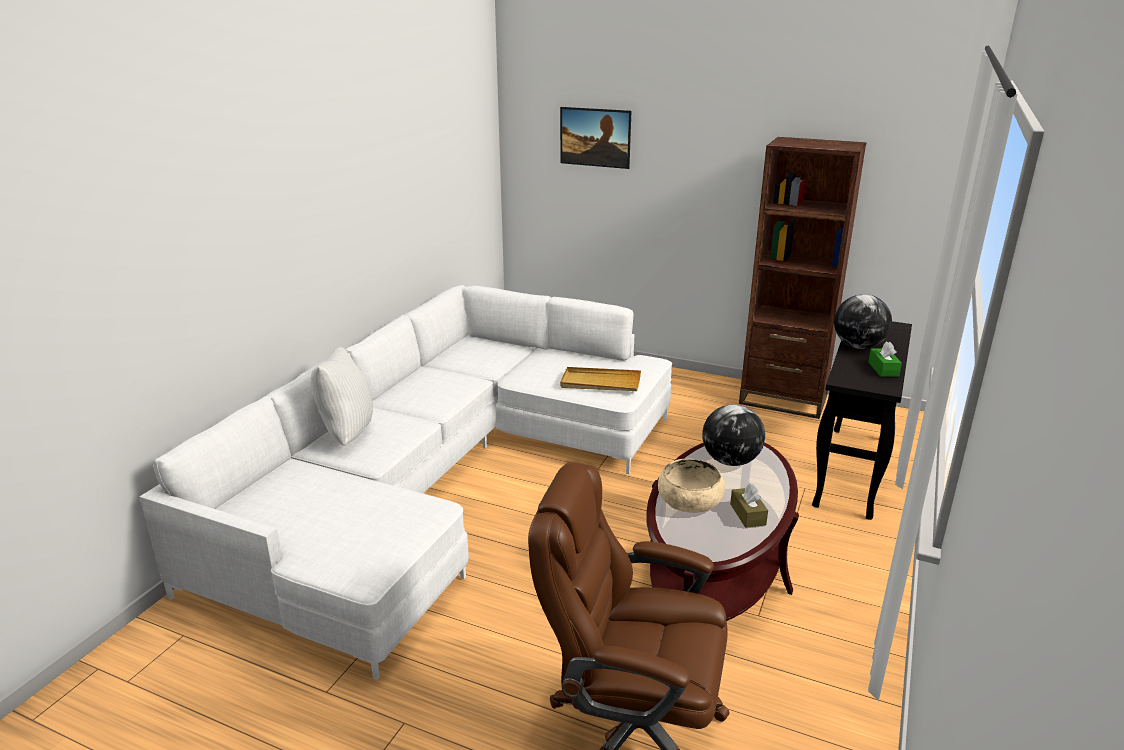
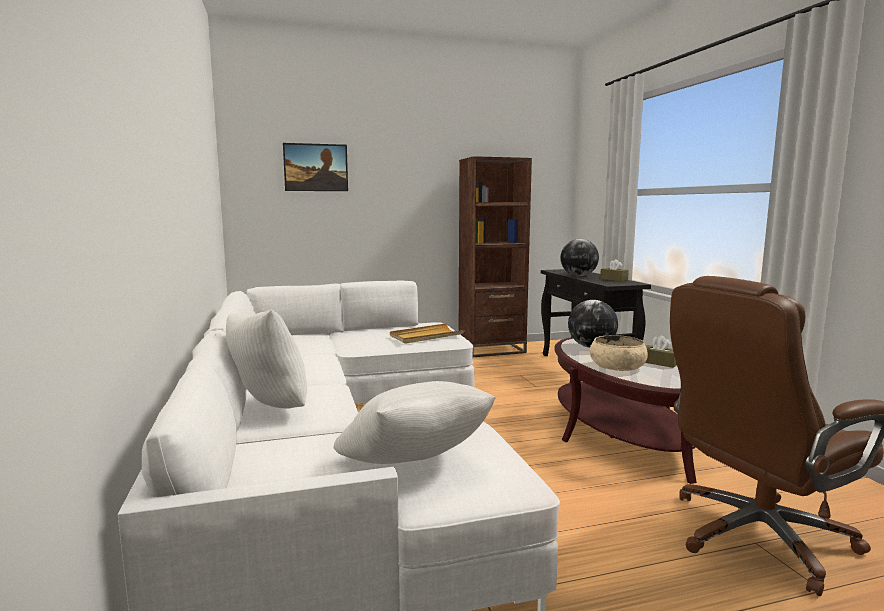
camera: 40 degrees left, 15 degrees down
(334, 530) = (414, 466): none -> white pillow
(883, 369) = (614, 279): green tissue box -> brown tissue box

